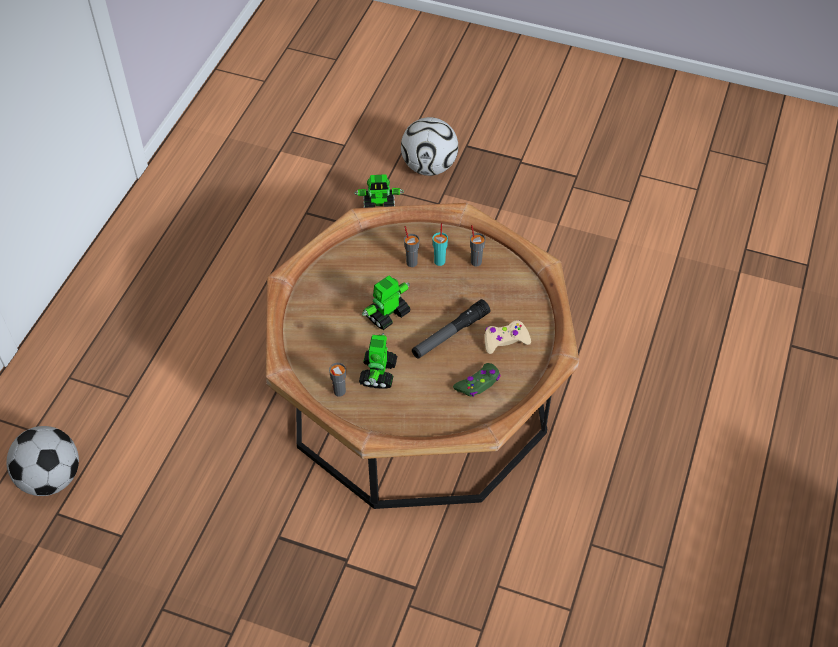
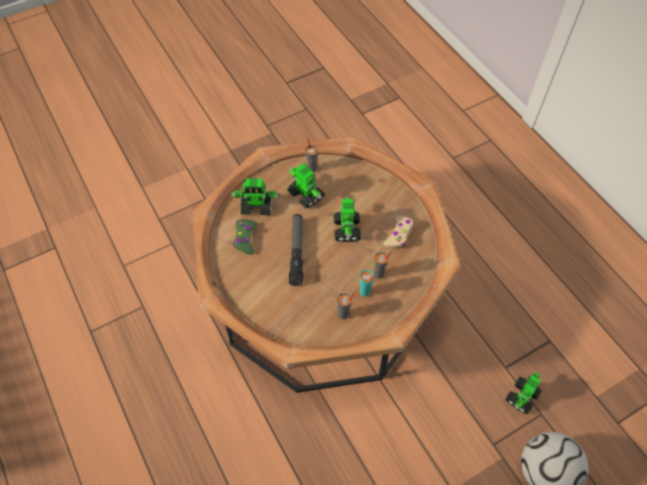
camera: 130 degrees right, 5 degrees up
(51, 479) = (423, 104): football -> none
(432, 403) = (257, 206): none -> toy robot
(505, 340) = (261, 279): beige game controller -> beige game controller (399, 235)

